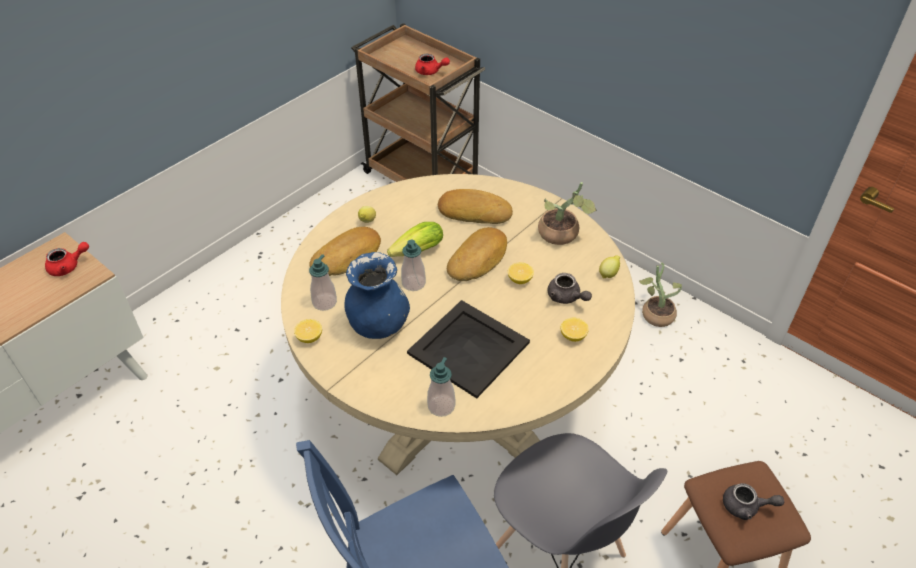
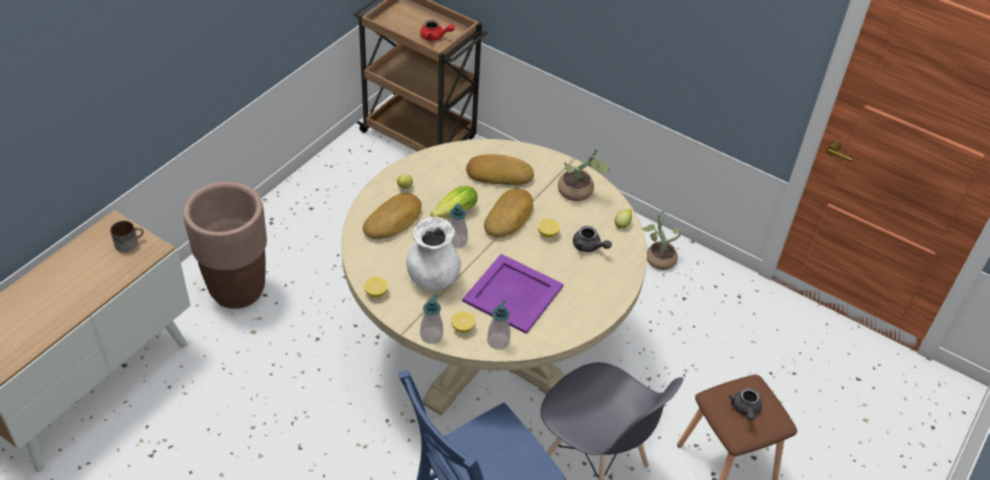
camera: 10 degrees left, 0 degrees up
(68, 267) = (129, 242): red teapot -> mug
(211, 323) = (237, 290): none -> brown planter
(324, 302) = (382, 262): soap dispenser -> soap dispenser (431, 336)
(378, 325) = (432, 279): blue vase -> white vase
(467, 348) = (512, 294): black tray -> purple tray
(573, 336) = (598, 279): lemon -> lemon (462, 327)
(746, 507) = (745, 410): grey teapot -> grey teapot turned 90 degrees clockwise

